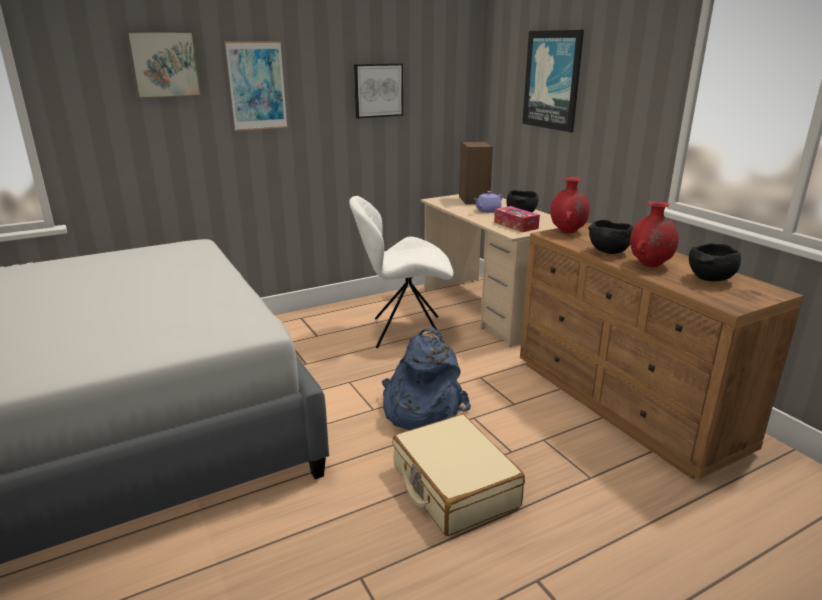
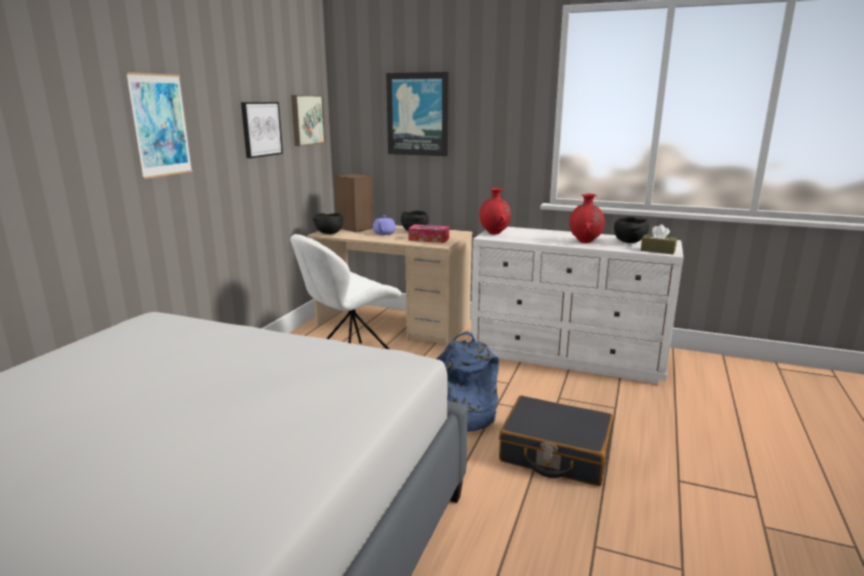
camera: 40 degrees left, 5 degrees down
(164, 64) = (61, 98): picture -> picture (306, 120)
(454, 486) = (555, 453): beige suitcase -> black suitcase
(607, 252) = (547, 240): black bowl -> black bowl (329, 233)
(625, 404) = (568, 356): brown dresser -> white dresser
(721, 299) = (657, 250): none -> brown tissue box

